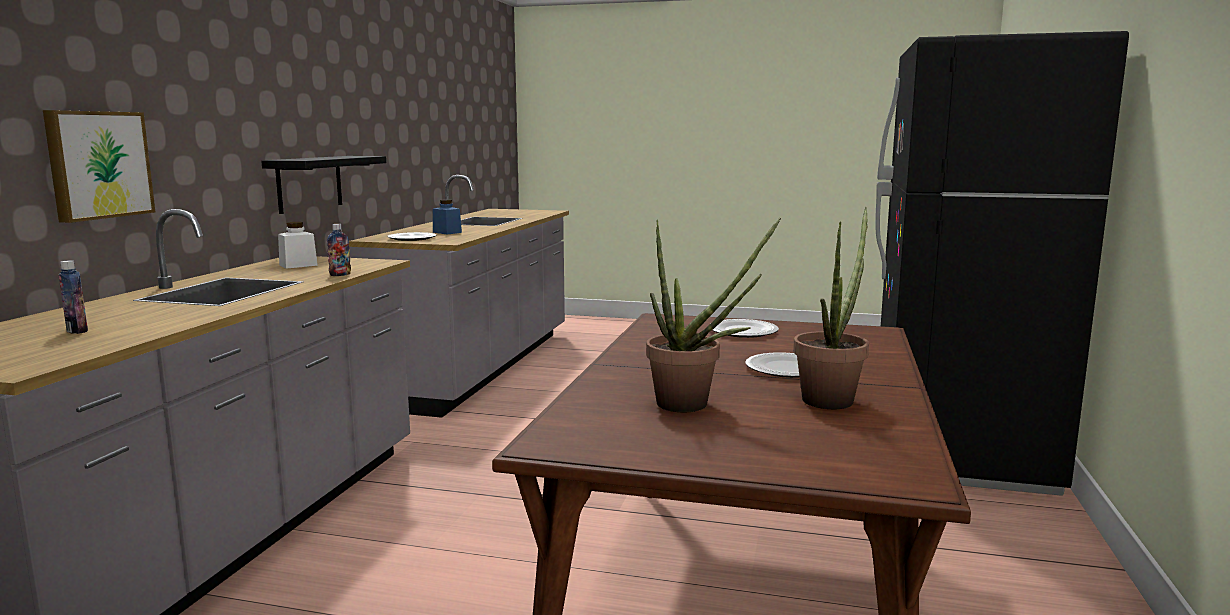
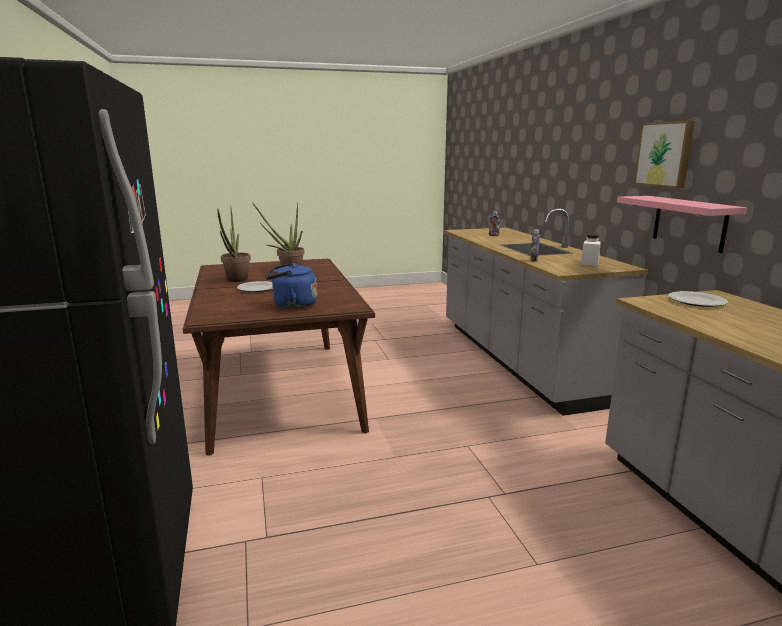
camera: 150 degrees right, 5 degrees up
(97, 164) = (569, 184): picture -> picture (665, 154)
(309, 183) = (689, 223): black shelf -> pink shelf
(447, 232) = (736, 320): blue jar -> none
(743, 331) = (292, 305): plate -> blue kettle

